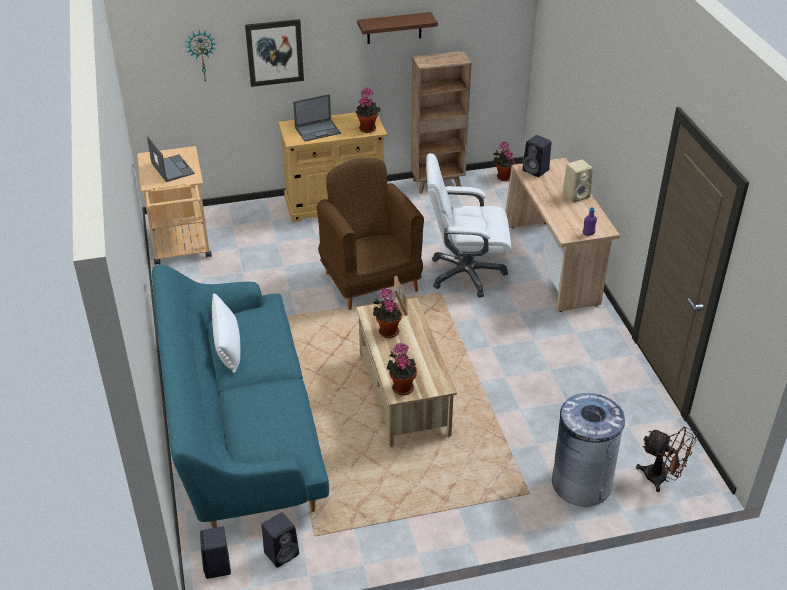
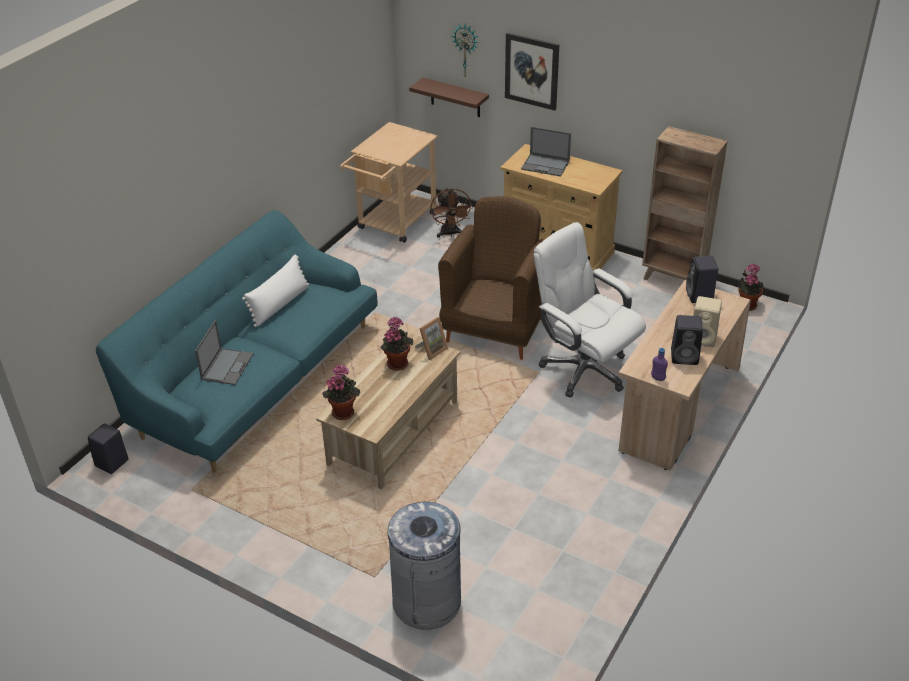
camera: 45 degrees right, 0 degrees up
(172, 168) = (395, 144): laptop -> laptop (227, 366)
(282, 553) = (157, 485): black speaker -> black speaker (685, 357)
(367, 128) = (590, 182): potted plant -> none
(394, 28) = (655, 87): brown shelf -> brown shelf (455, 98)
(661, 479) = (499, 652): brown fan -> brown fan (450, 234)

